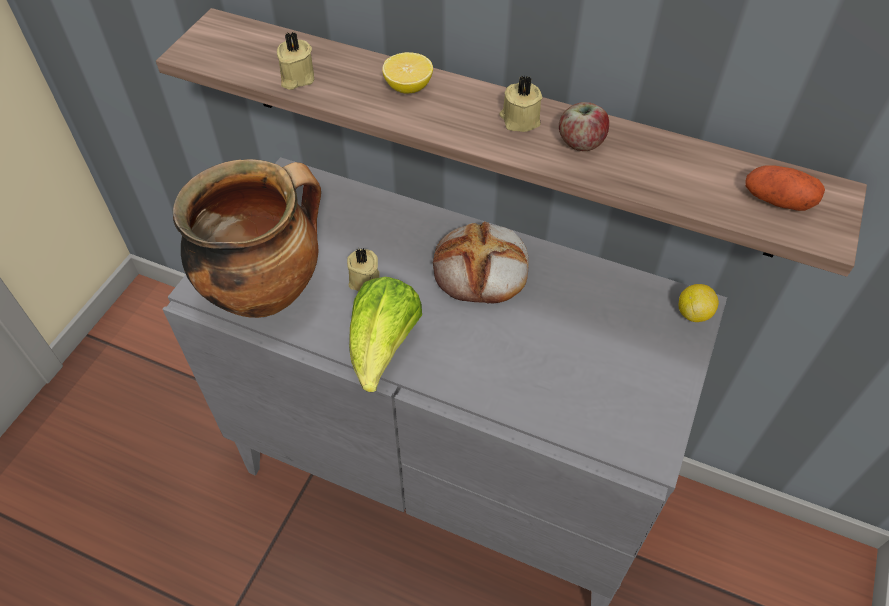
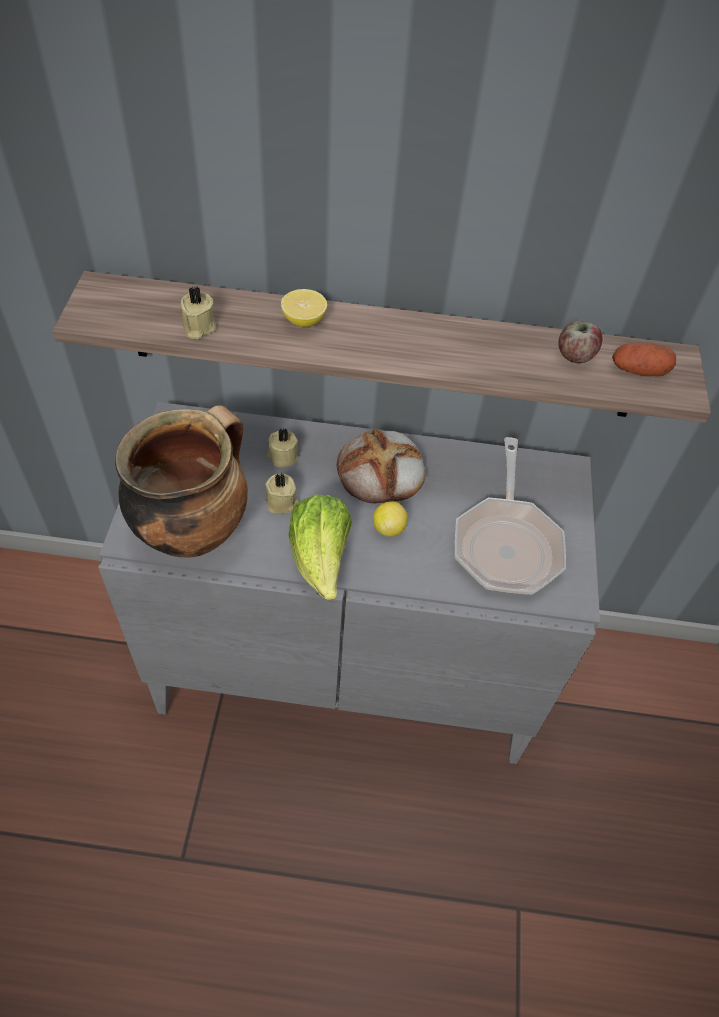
camera: 20 degrees left, 0 degrees up
(519, 120) = (411, 335): beige candle -> beige candle (282, 456)
(581, 142) = (470, 347): apple -> apple (574, 355)
(594, 374) = (506, 543): none -> frying pan
(693, 313) = (568, 475): lemon -> lemon (388, 528)

